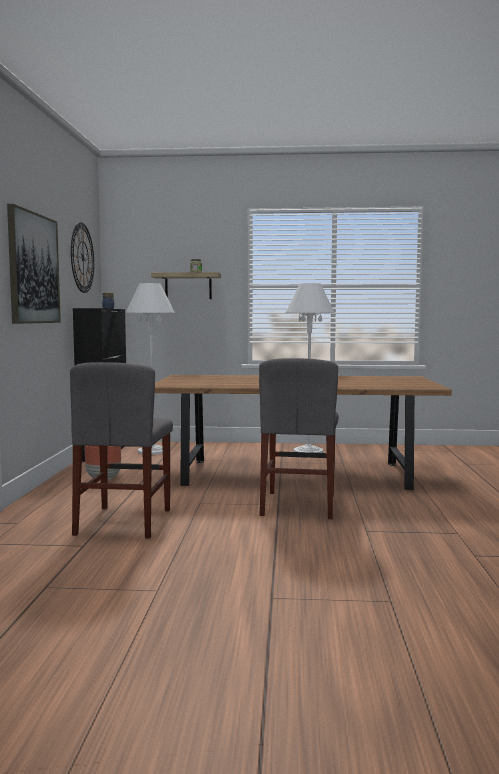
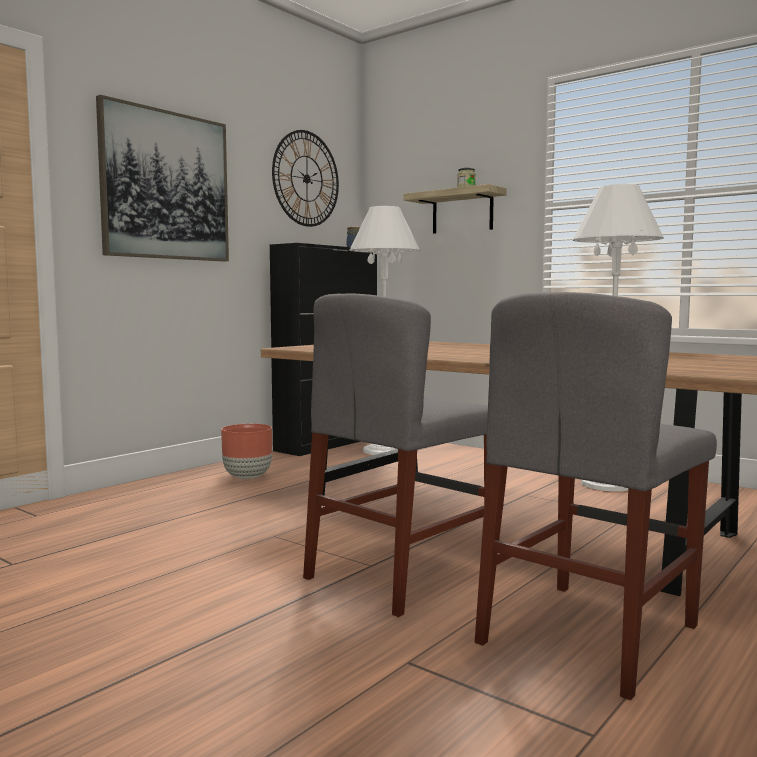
camera: 35 degrees right, 0 degrees up
(124, 522) = (129, 541): grey chair -> grey chair (589, 634)

